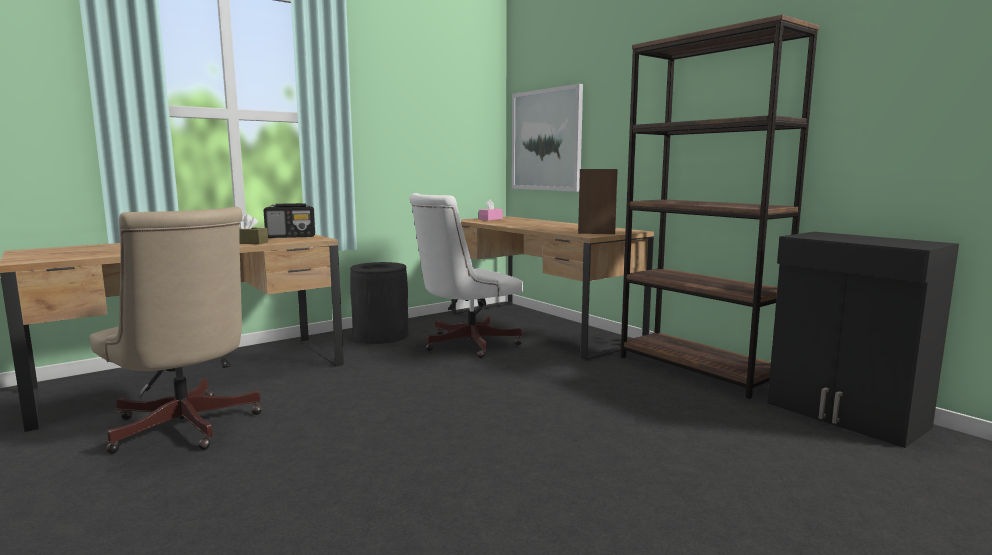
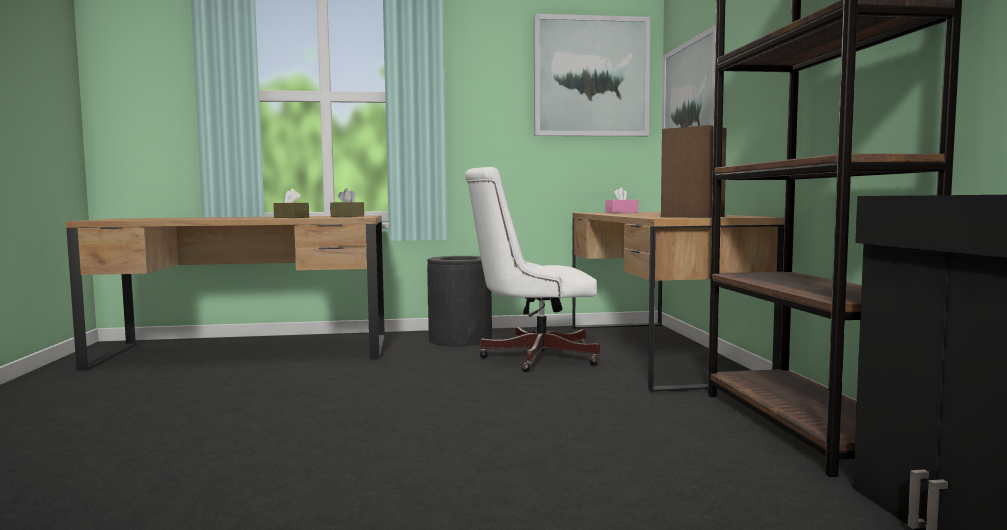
camera: 30 degrees right, 5 degrees down
(185, 429) = (168, 388): beige office chair -> none
(291, 237) = (347, 216): radio -> brown tissue box
(458, 106) = (591, 77): none -> picture

